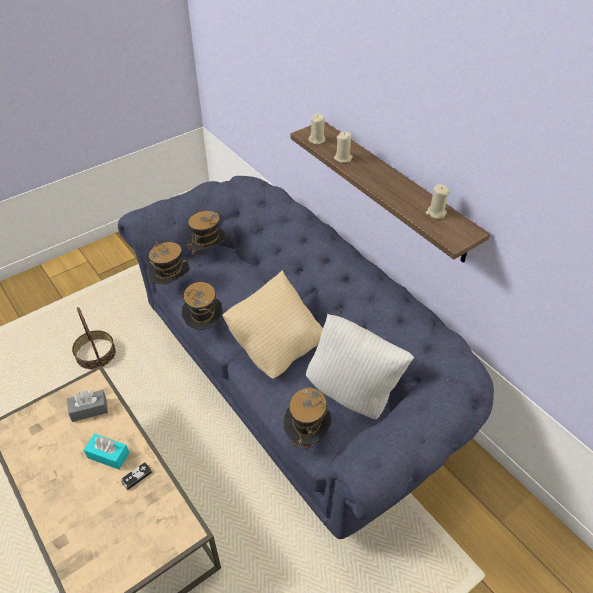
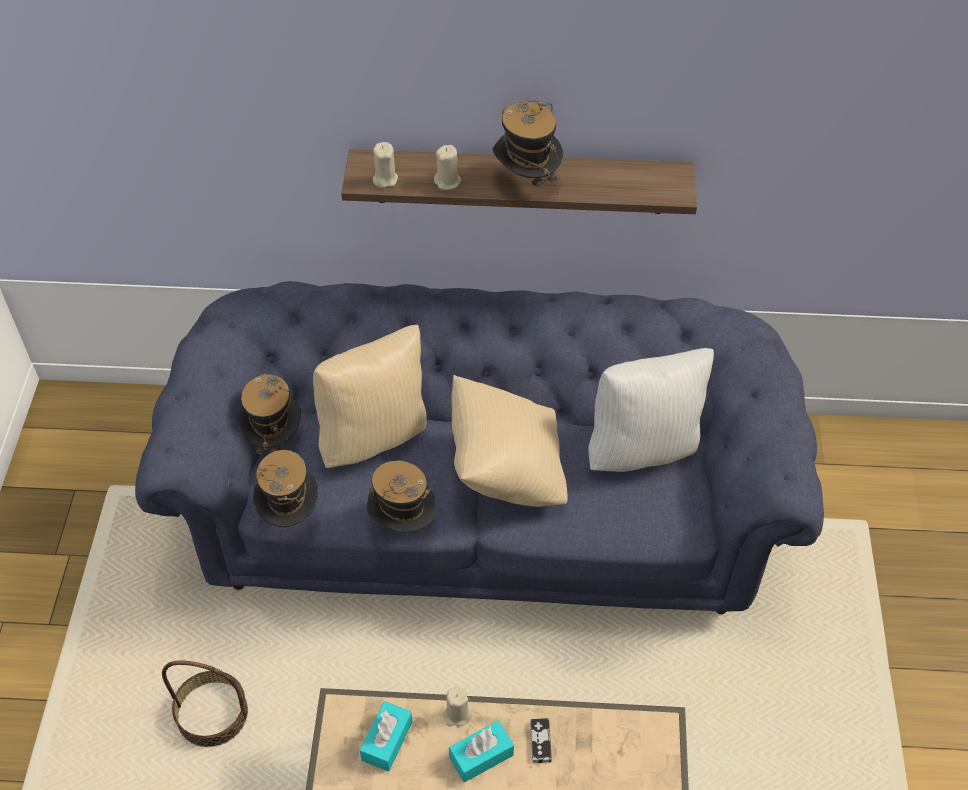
camera: 50 degrees left, 5 degrees up
(89, 410) = (387, 741): grey tissue box -> turquoise tissue box
(246, 283) = (374, 435): none -> beige pillow
(307, 435) = (656, 528): hat -> hat (526, 181)
(436, 213) = (623, 176): beige candle -> beige candle (457, 715)

